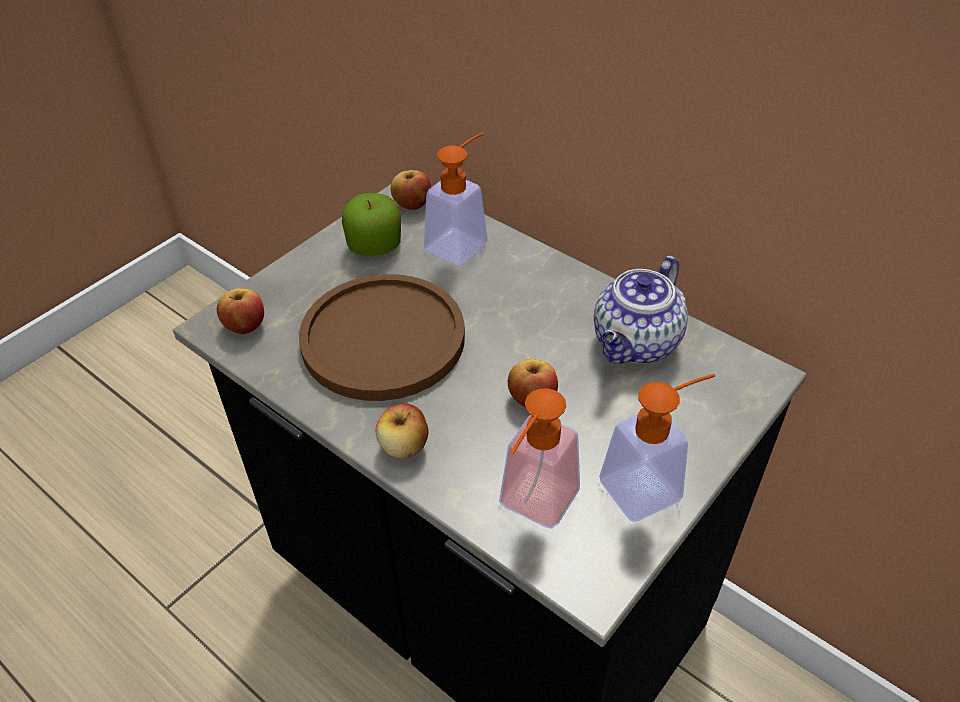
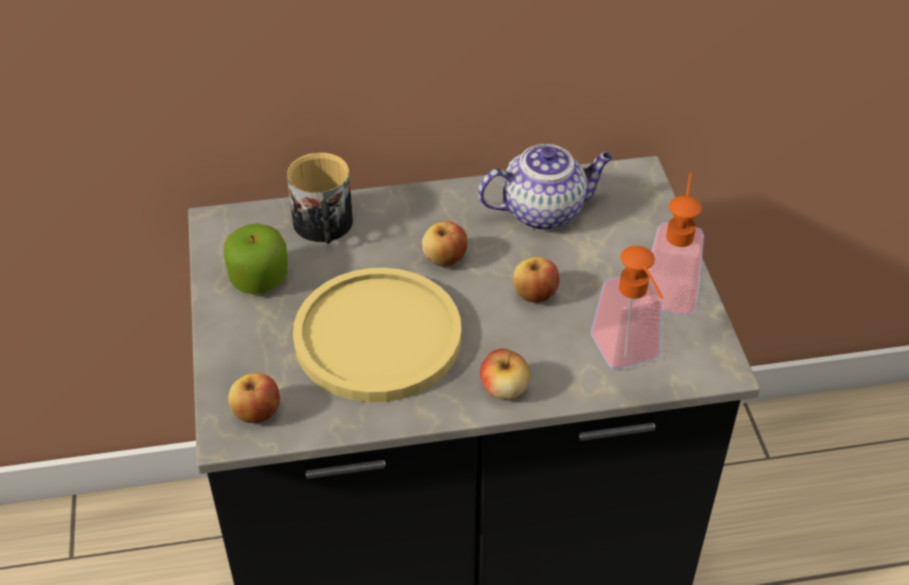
camera: 50 degrees left, 0 degrees up
(383, 339) = (377, 337): brown plate -> yellow plate
(412, 204) = (236, 226): apple -> apple (444, 259)
(462, 242) = (324, 227): soap dispenser -> mug
(636, 344) = (544, 211): teapot -> teapot turned 90 degrees counterclockwise

